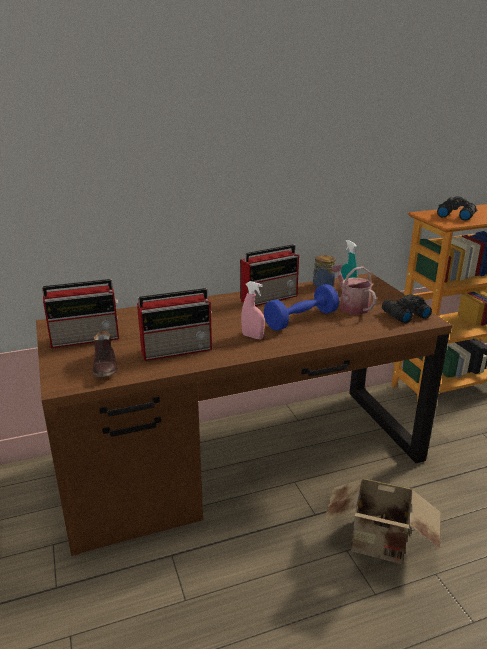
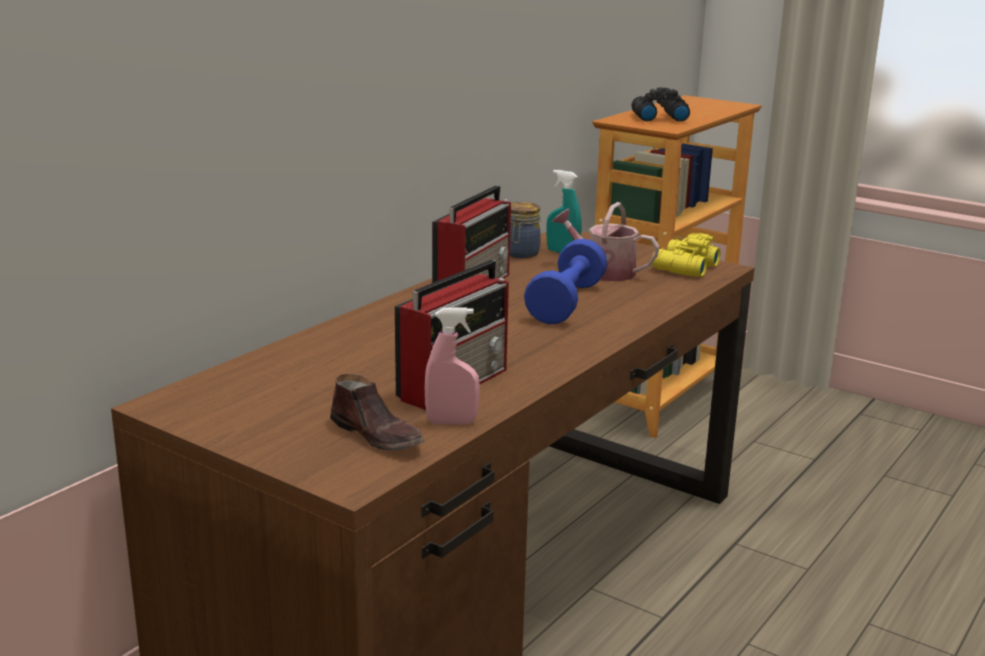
camera: 35 degrees left, 5 degrees down
(87, 338) = (269, 408): radio -> none
(252, 336) = (535, 339): pink spray bottle -> pink spray bottle (451, 422)
(380, 545) = (778, 619): cardboard box -> none
(404, 314) = (683, 268): black binoculars -> yellow binoculars

